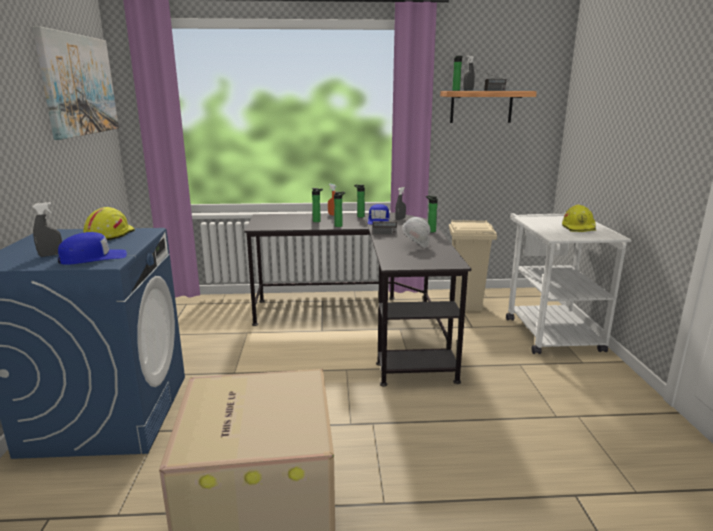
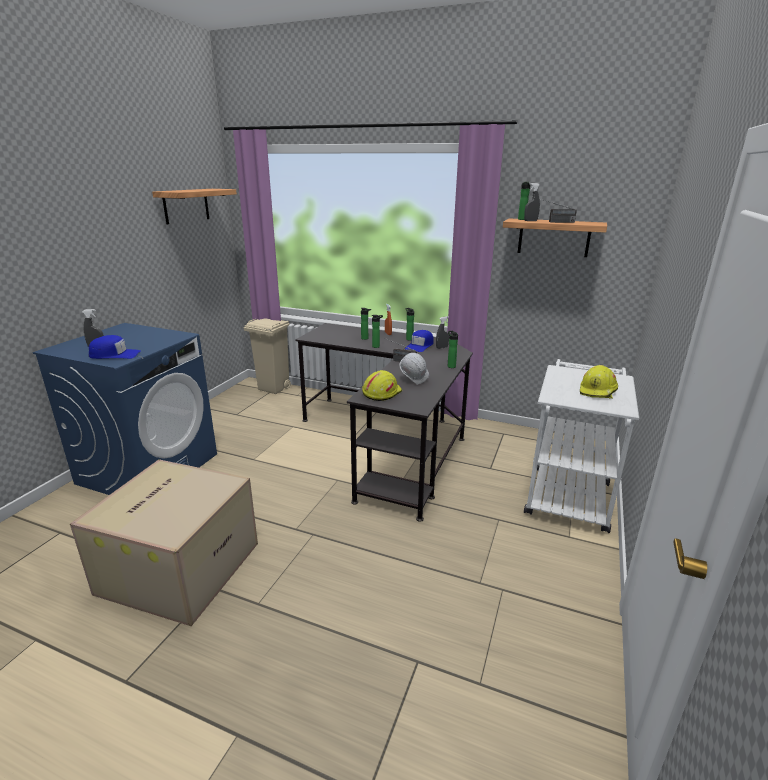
camera: 25 degrees right, 5 degrees up
(79, 85) = (186, 205): picture -> shelf
(109, 234) = (154, 334): yellow hard hat -> yellow hard hat (381, 393)
(466, 306) = (507, 445): beige trash can -> beige trash can (274, 388)

